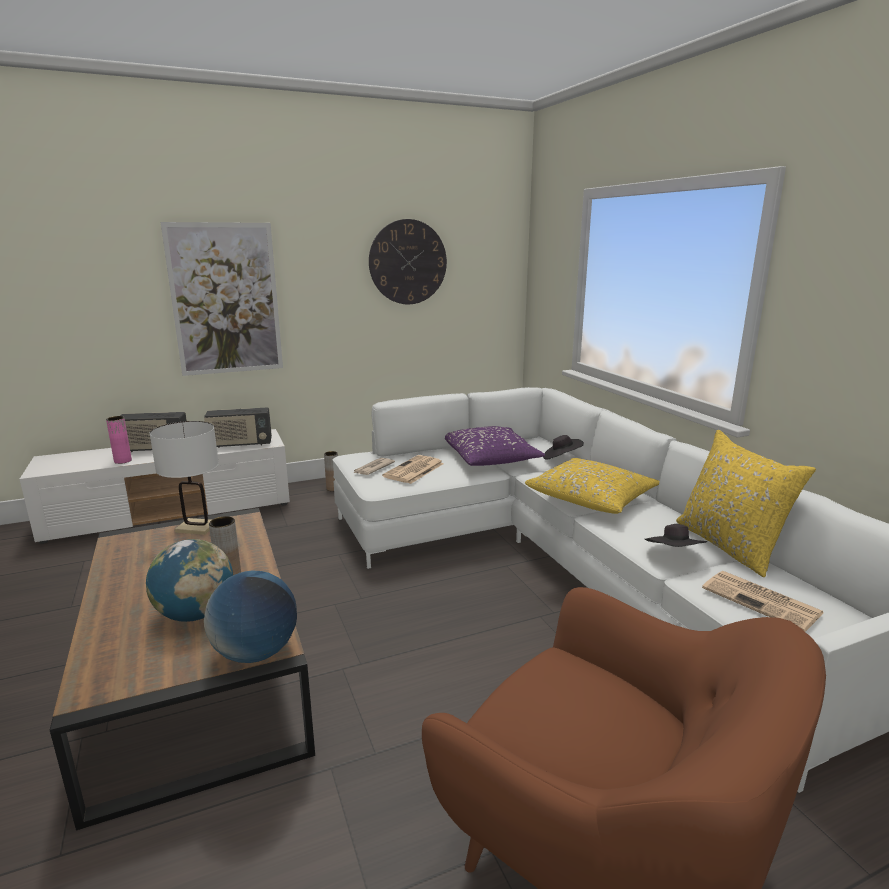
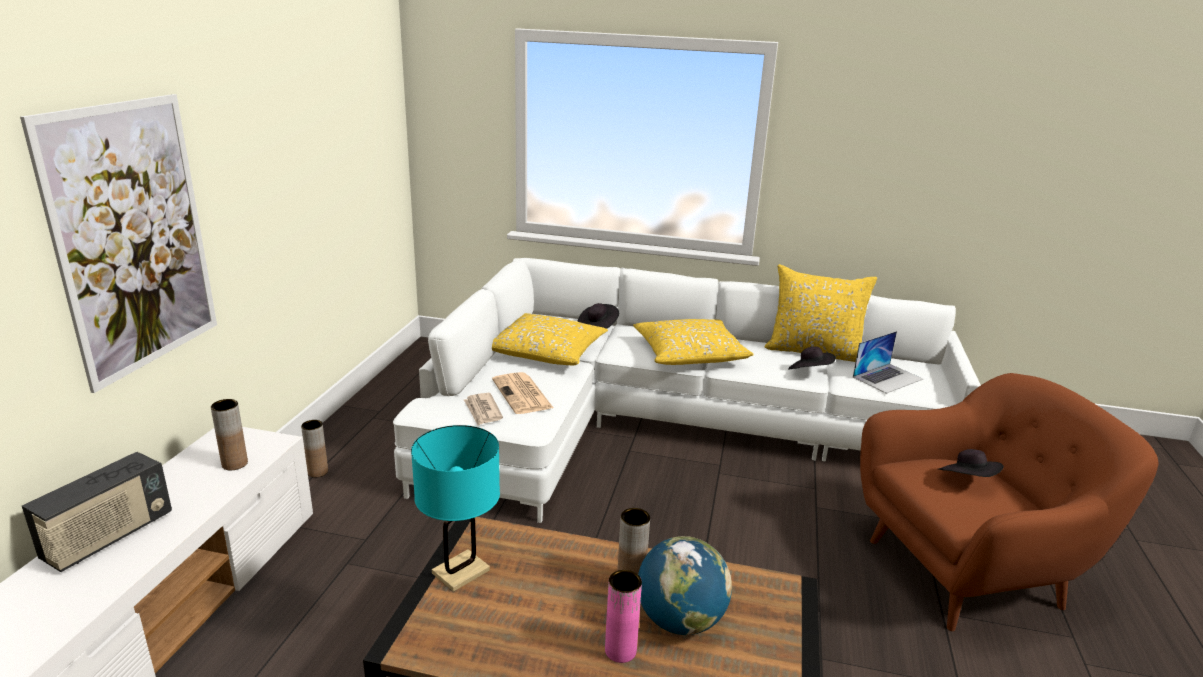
camera: 55 degrees left, 5 degrees up
(123, 461) = (109, 579): pink vase -> pink vase (620, 651)
(196, 527) = (461, 571): white table lamp -> turquoise table lamp
(240, 444) = (235, 464): radio -> brown vase
(256, 653) = (782, 601): globe -> none
(408, 262) = (318, 128): wall clock -> none
(491, 458) = (547, 352): purple pillow -> yellow pillow
(591, 711) = (967, 481): none -> black hat
(762, 601) = (887, 378): newspaper -> laptop

